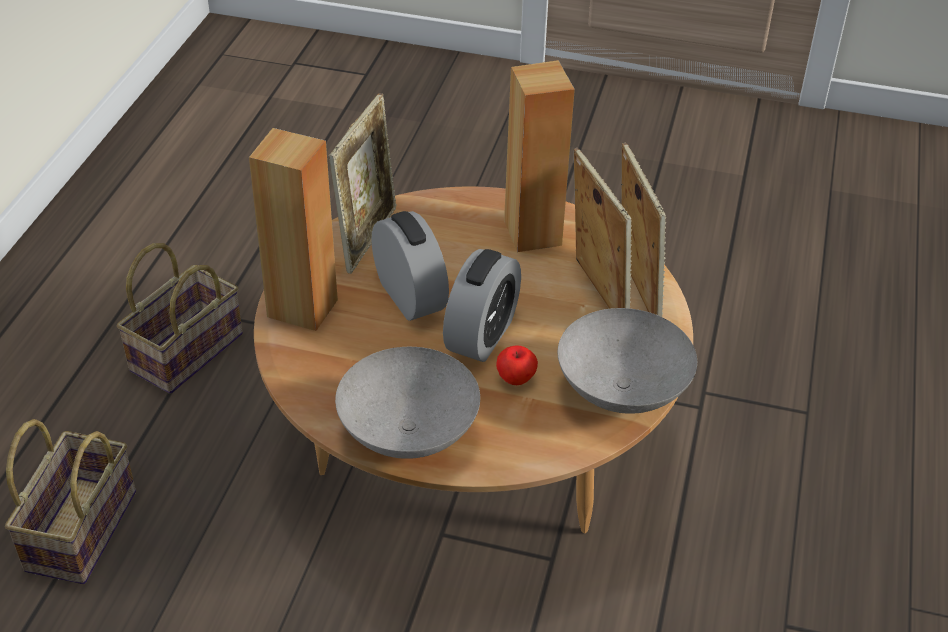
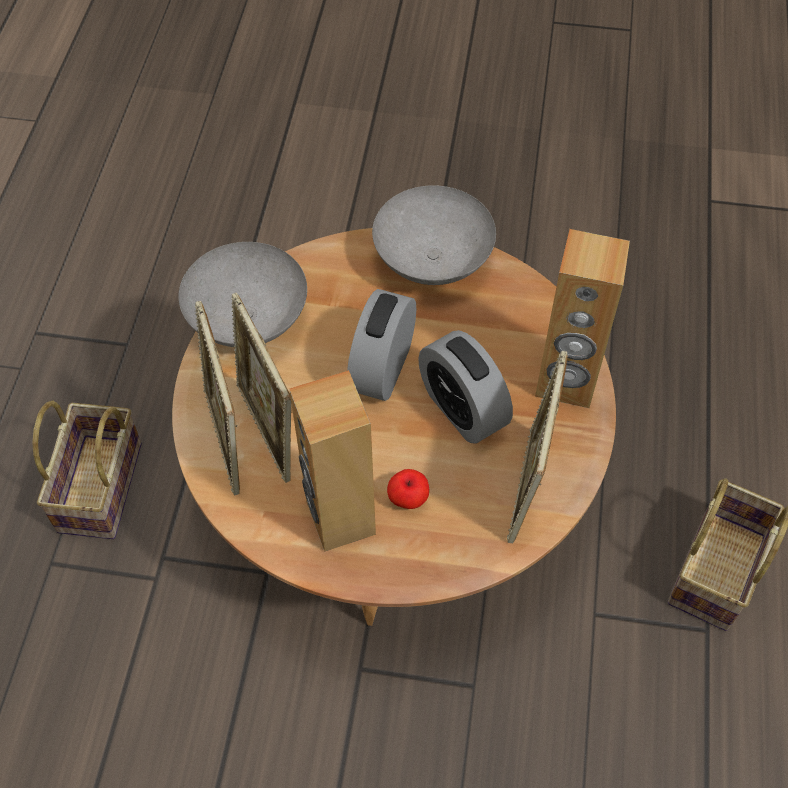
camera: 175 degrees right, 15 degrees up
(80, 527) = (713, 366): basket -> basket (102, 490)
(516, 378) = (346, 323): apple -> apple (408, 498)

